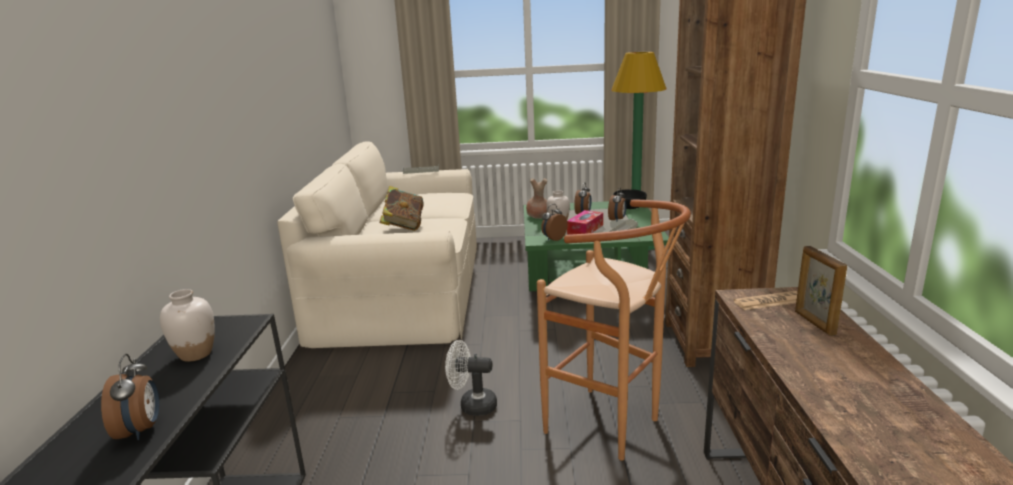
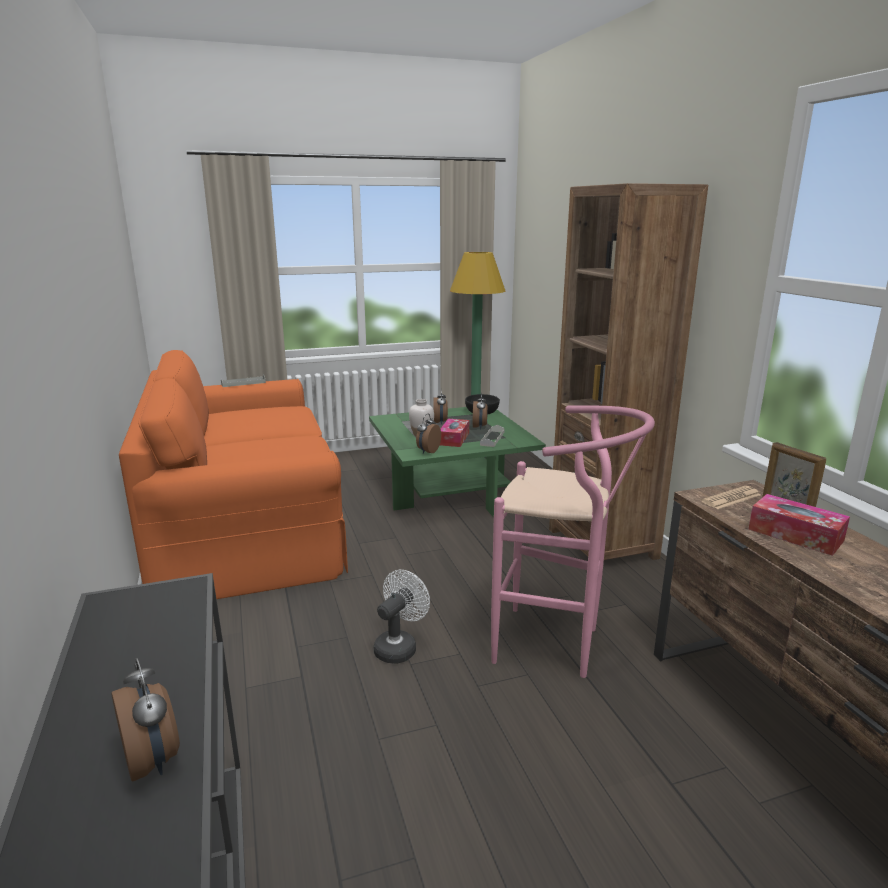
camera: 20 degrees left, 0 degrees up
(195, 354) = (145, 641): white vase -> none
(403, 226) = (257, 449): book -> none
(403, 288) = (246, 522): beige sofa -> orange sofa
(472, 405) = (399, 646): white fan -> white fan turned 135 degrees clockwise
(537, 216) = (394, 428): brown vase -> none
(612, 428) = (557, 645): brown stool -> pink stool
(806, 343) = (795, 535): none -> tissue box

